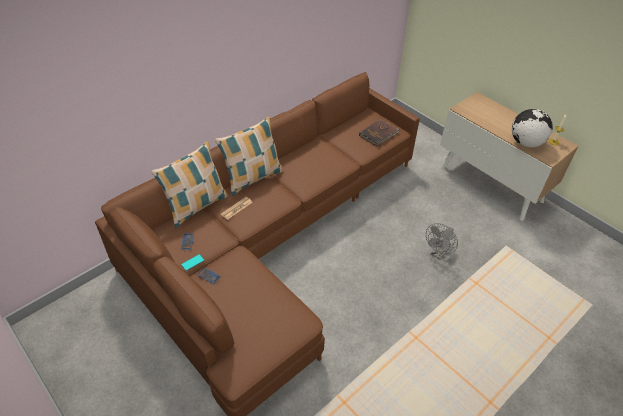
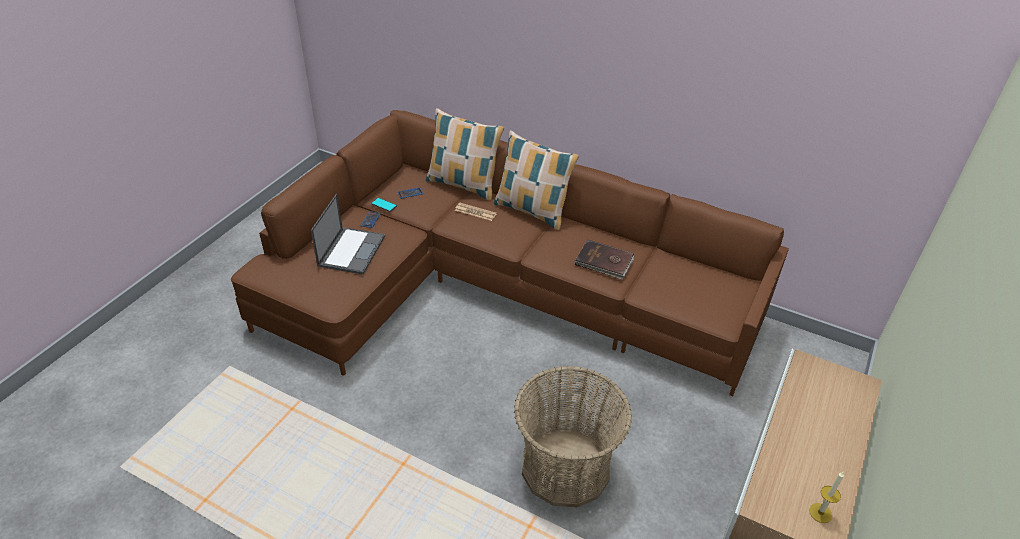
camera: 70 degrees right, 5 degrees down
(244, 296) = (352, 250): none -> laptop
(379, 134) = (702, 302): brown book -> brown book (604, 262)
(438, 253) = (565, 468): grey fan -> basket
(525, 143) = (780, 466): globe -> none

